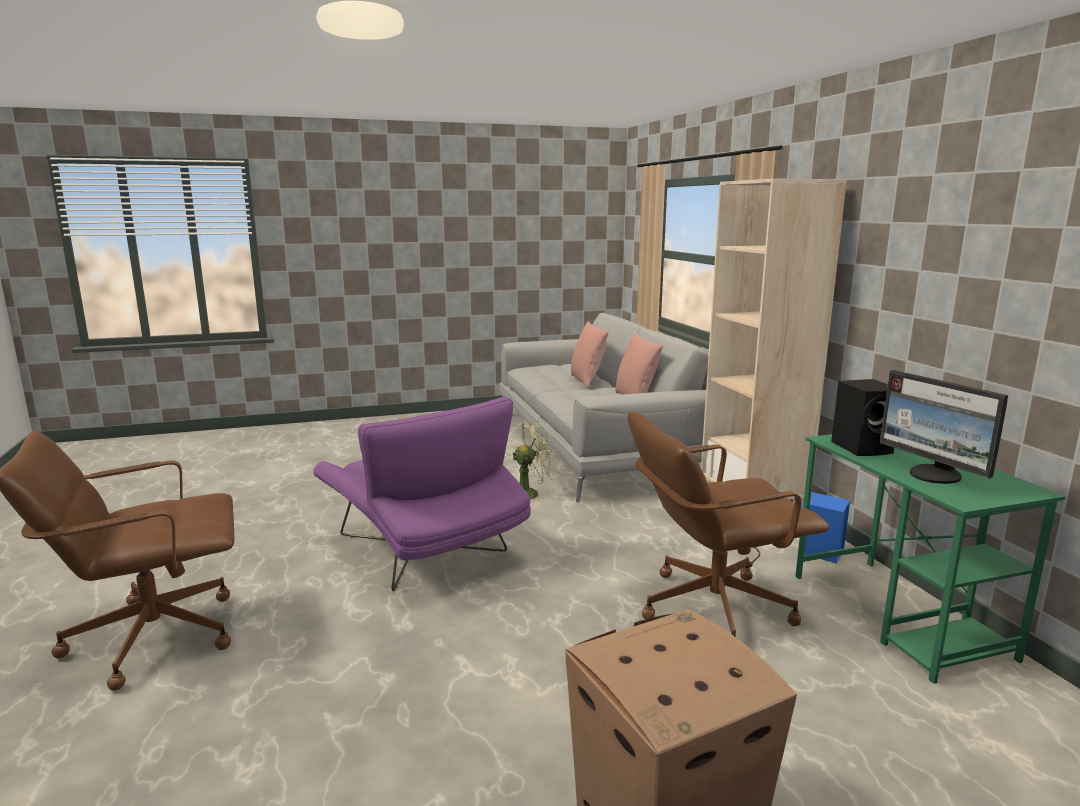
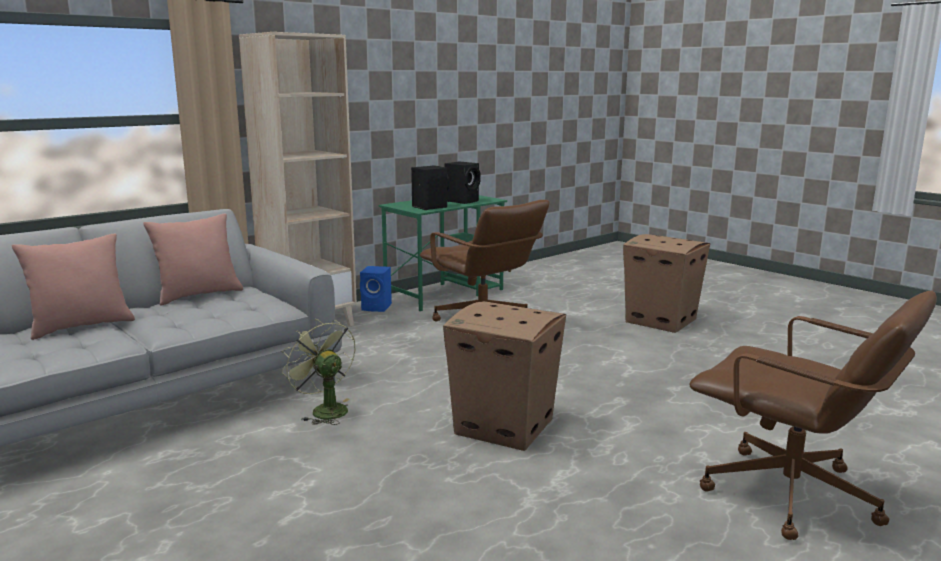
camera: 115 degrees left, 0 degrees up
(425, 550) = (505, 426): purple armchair -> cardboard box
(934, 475) = (462, 201): monitor -> black speaker

